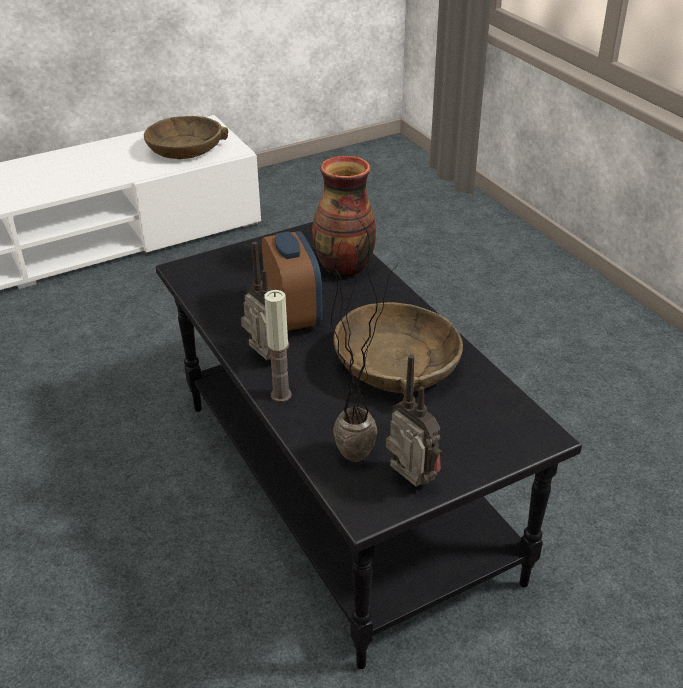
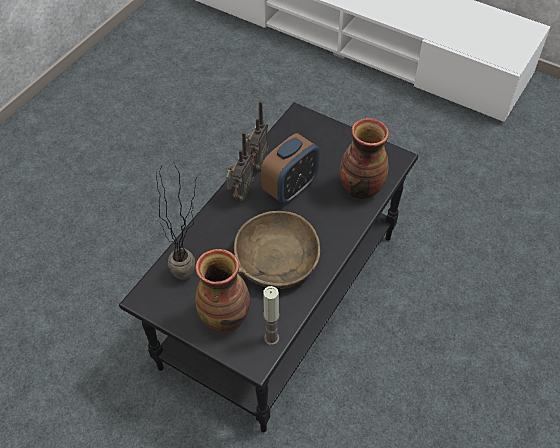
camera: 60 degrees right, 15 degrees up
(185, 148) = (489, 38): brown bowl -> none
(281, 395) = (213, 218): candle -> candle (271, 338)
(409, 482) = (176, 309): radio -> radio (255, 164)
(455, 439) = (225, 317): none -> vase

